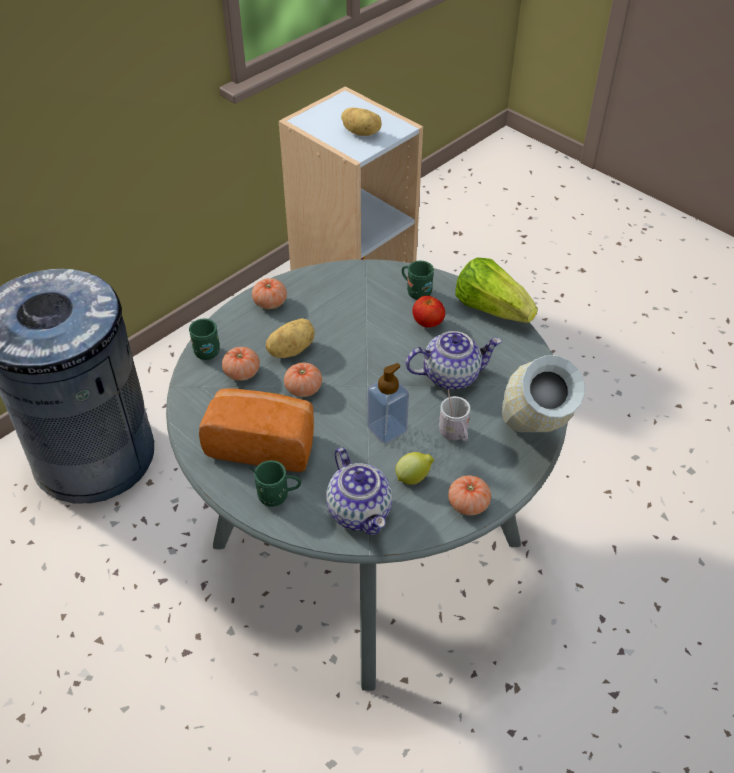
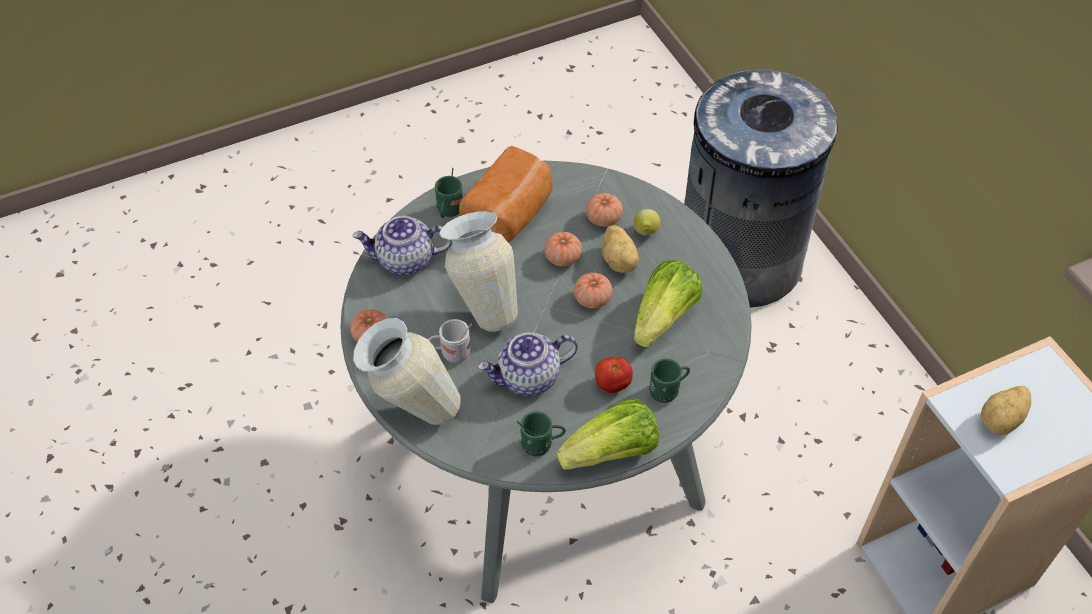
camera: 110 degrees right, 5 degrees up
(205, 350) = (645, 199): green mug -> green mug (541, 445)
(270, 303) = (696, 260): tomato -> tomato (592, 299)
(343, 309) = (664, 317): none -> lettuce
(387, 429) = (483, 304): soap dispenser -> vase
(414, 477) = (420, 307): lemon -> lemon (645, 233)
(451, 375) = (528, 378): teapot -> teapot turned 60 degrees clockwise

